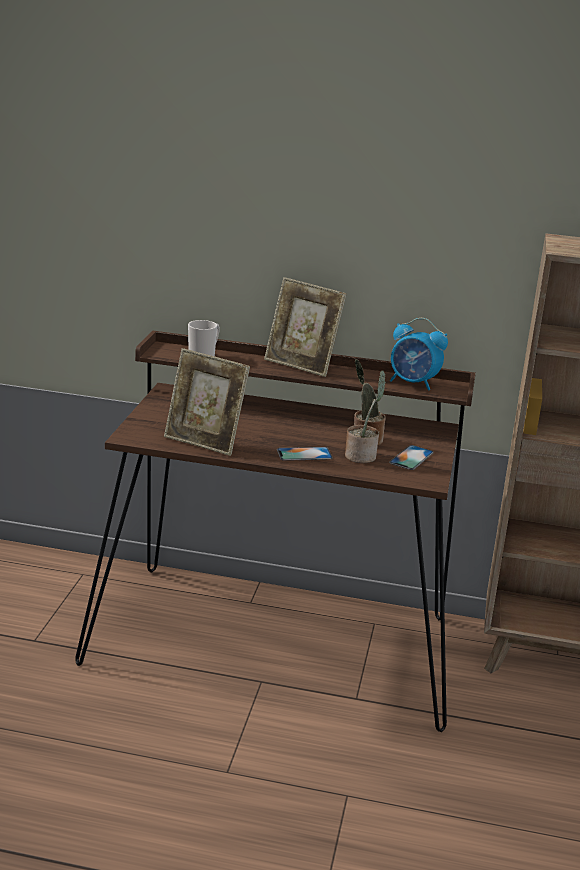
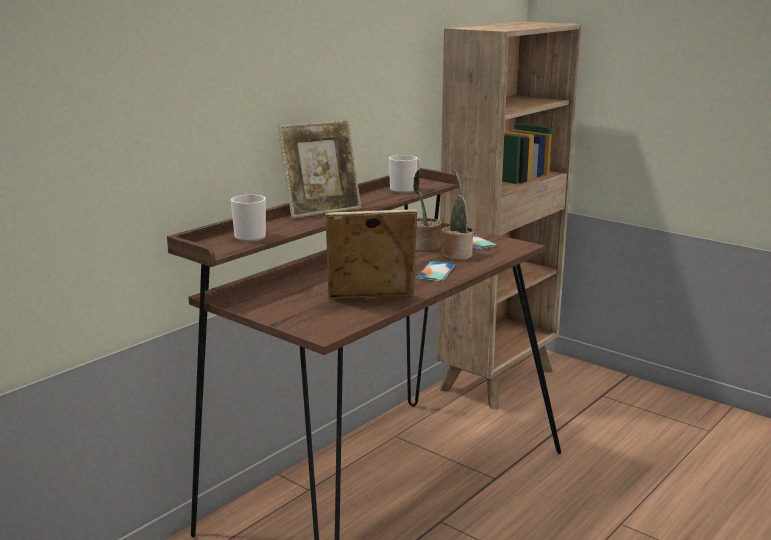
camera: 60 degrees left, 5 degrees down
(204, 441) = (371, 302): picture frame -> picture frame turned 150 degrees counterclockwise
(413, 383) = (405, 189): alarm clock -> mug

